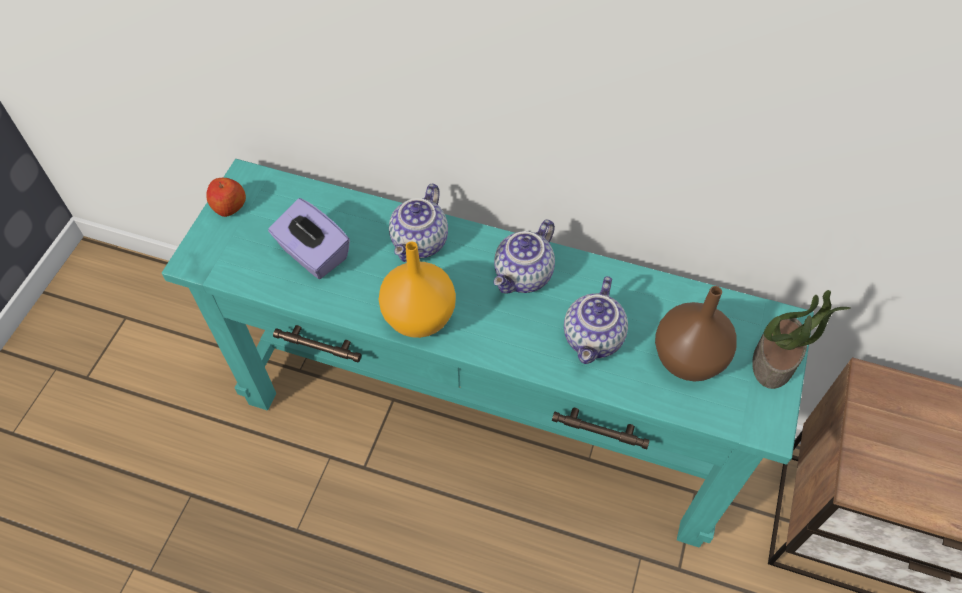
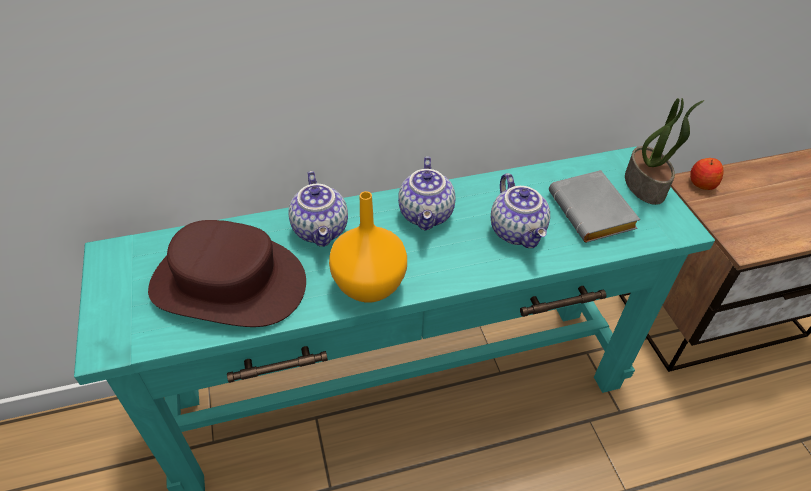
camera: 35 degrees left, 10 degrees down
(229, 206) = (109, 283): apple -> apple (701, 183)
(313, 254) = (229, 283): purple tissue box -> brown hat
(688, 361) = (594, 213): brown vase -> grey book

